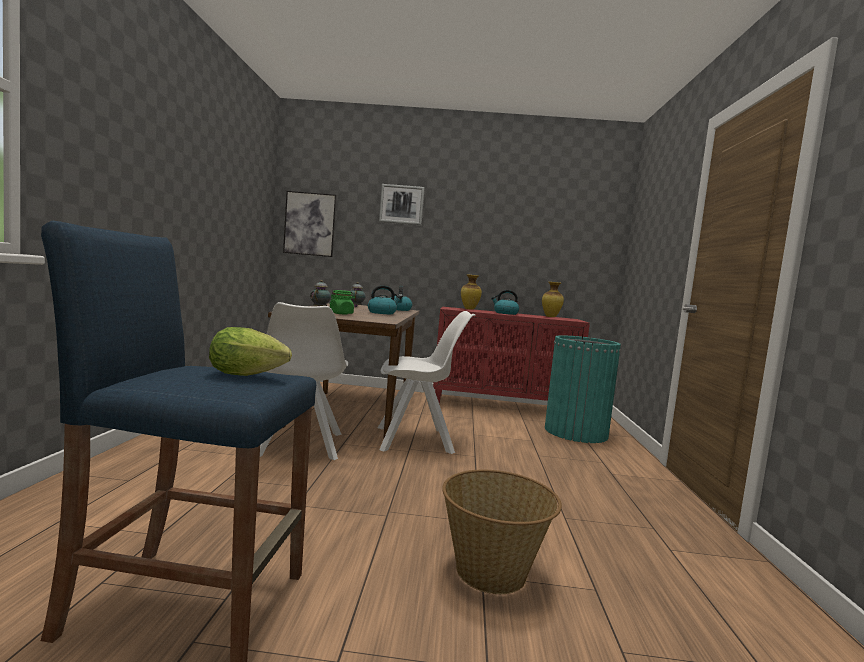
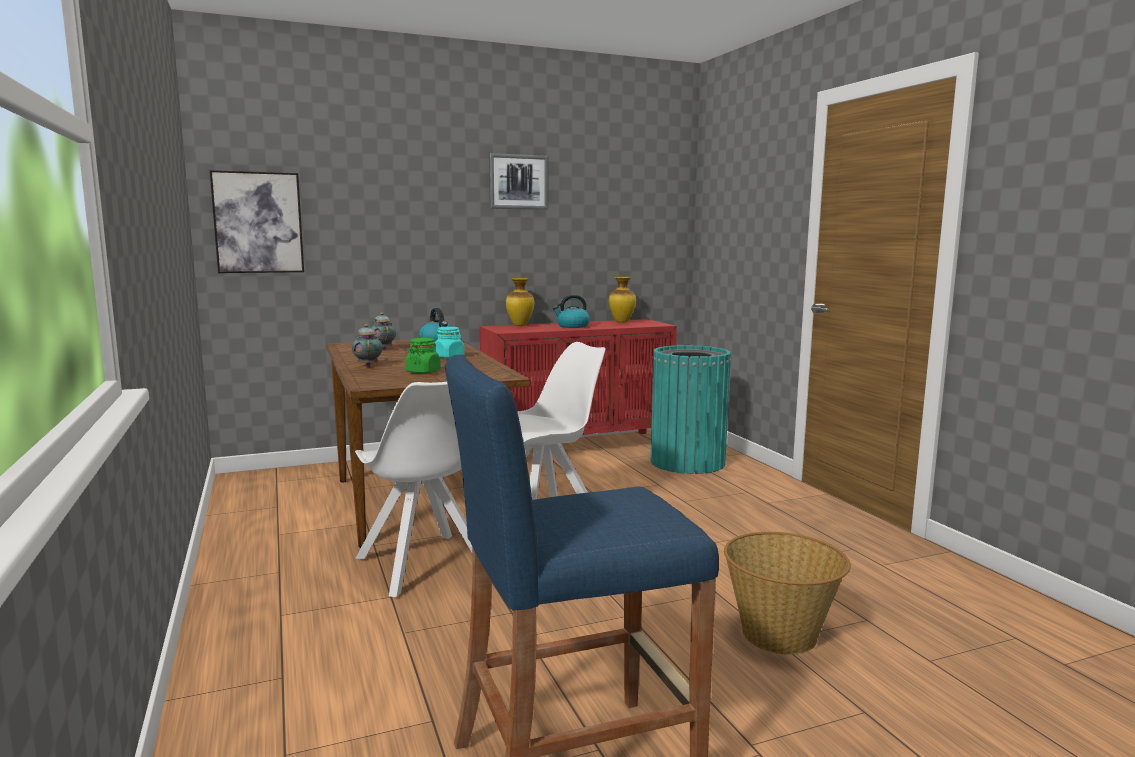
camera: 25 degrees left, 5 degrees up
(251, 375) = (628, 502): lettuce -> none
(382, 313) = (449, 356): kettle -> turquoise jar
(401, 204) = (404, 183): picture -> picture (518, 182)

